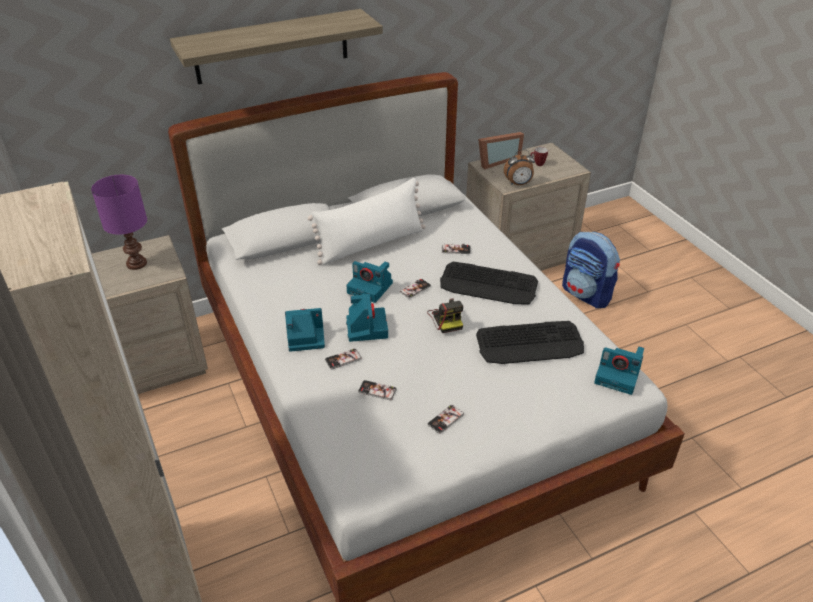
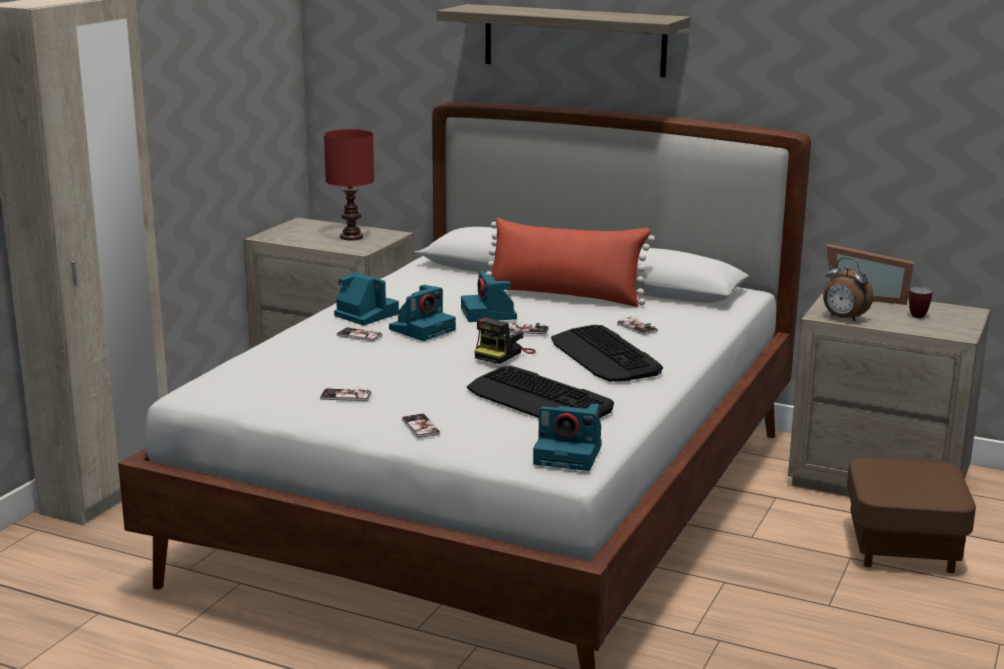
camera: 50 degrees right, 20 degrees down
(135, 263) = (351, 237): purple table lamp -> red table lamp
(371, 244) = (564, 295): white pillow -> red pillow
(377, 390) = (335, 356): phone -> phone (420, 427)
(586, 294) = (902, 549): backpack -> brown ottoman
(618, 375) = (569, 455): camera -> camera turned 60 degrees counterclockwise

